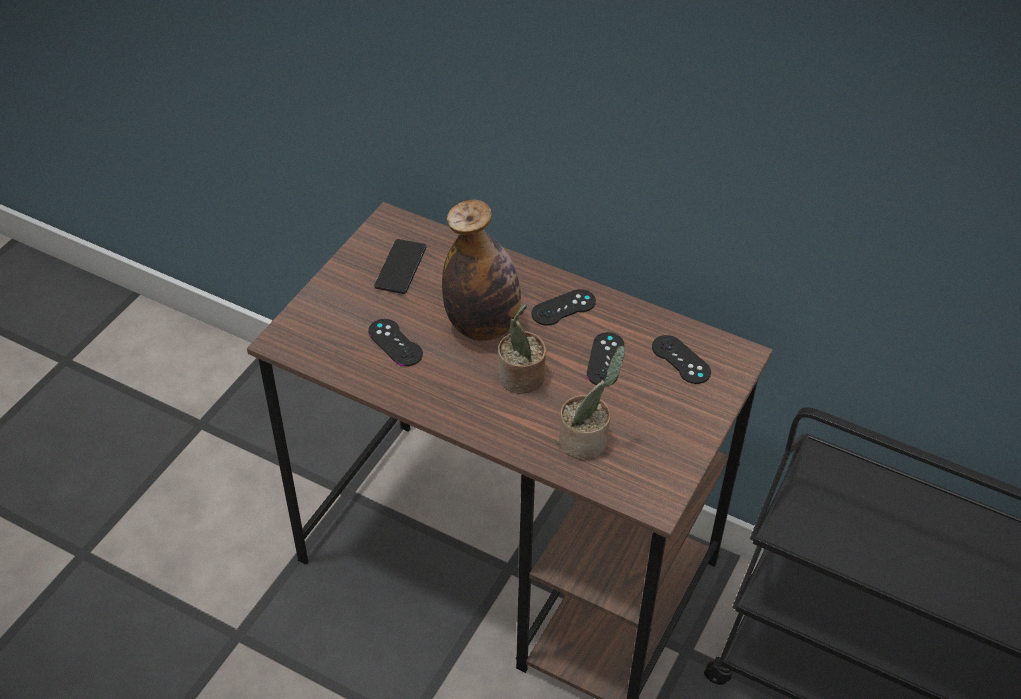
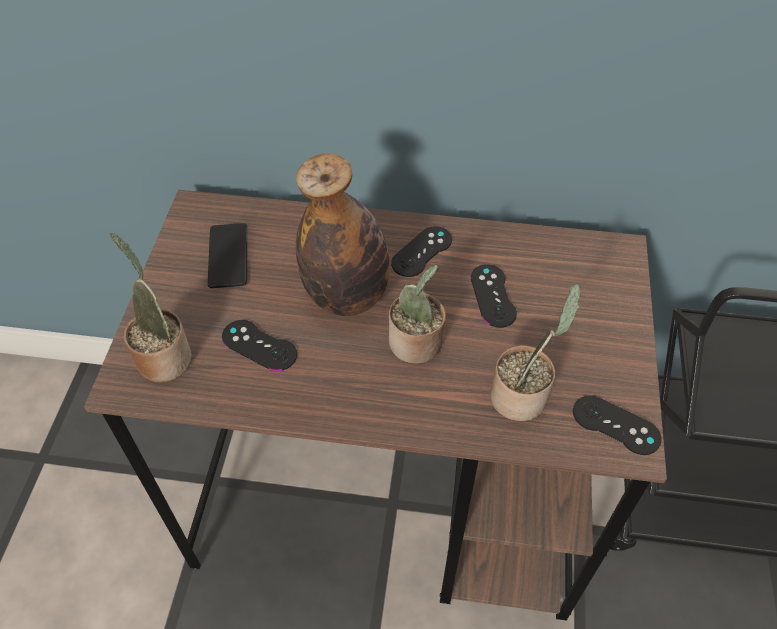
camera: 20 degrees left, 5 degrees up
(318, 329) = (163, 356): none -> potted plant
(681, 360) = (567, 273): black game controller -> black game controller (616, 425)

